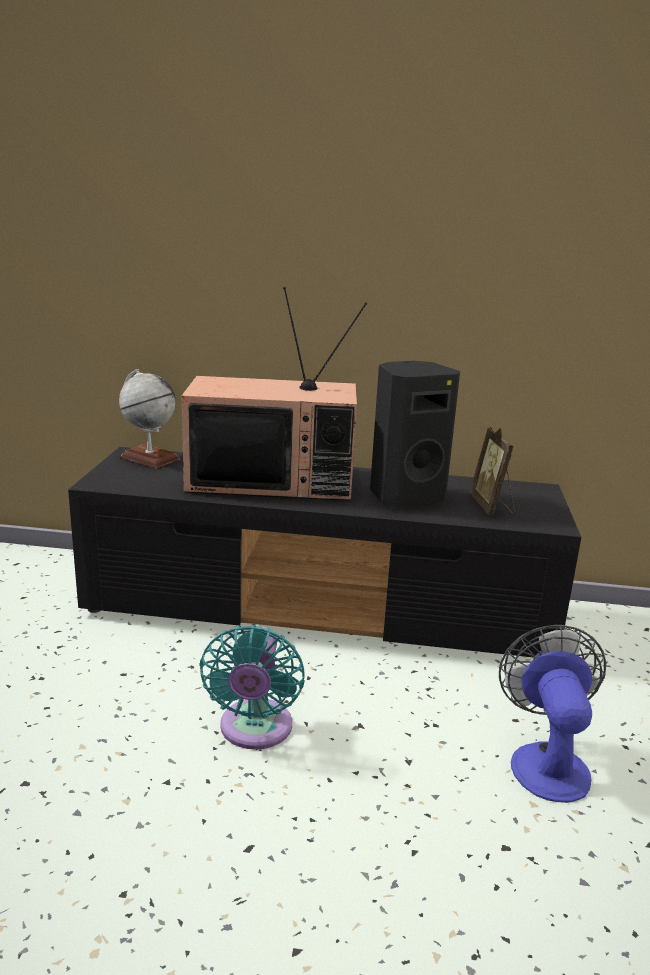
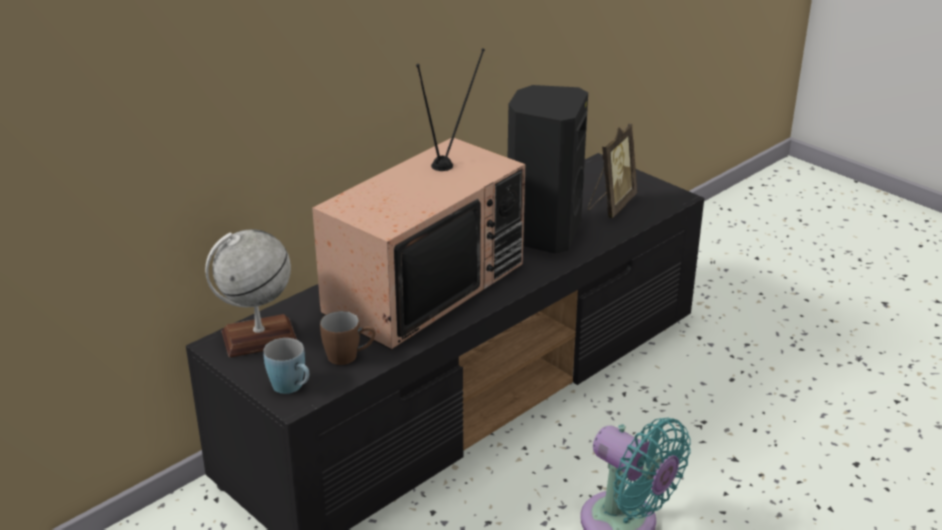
camera: 50 degrees left, 10 degrees up
(107, 480) = (292, 388): none -> blue mug
(161, 484) = (349, 356): none -> brown mug
(492, 507) = (611, 205): picture frame -> picture frame turned 90 degrees counterclockwise
(546, 761) = (787, 393): fan -> none

